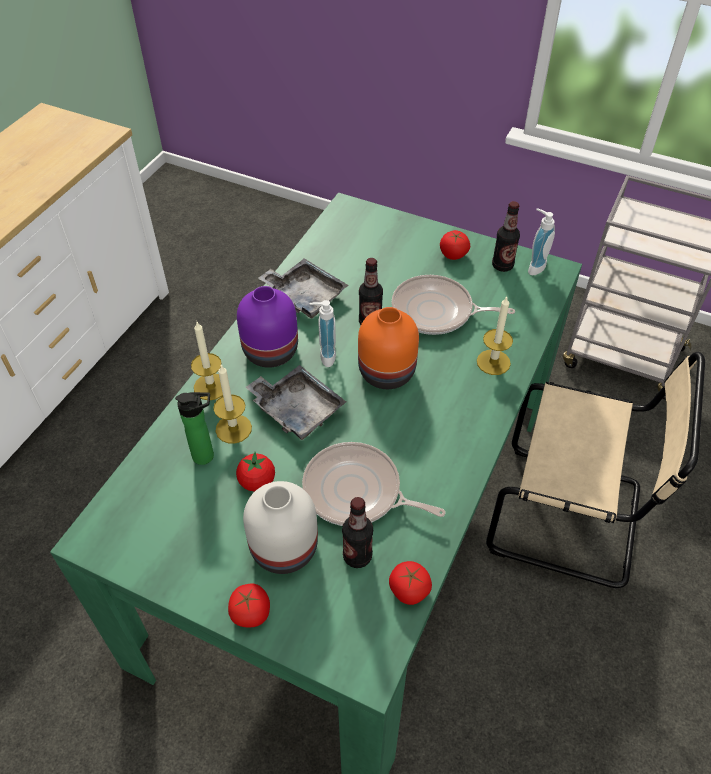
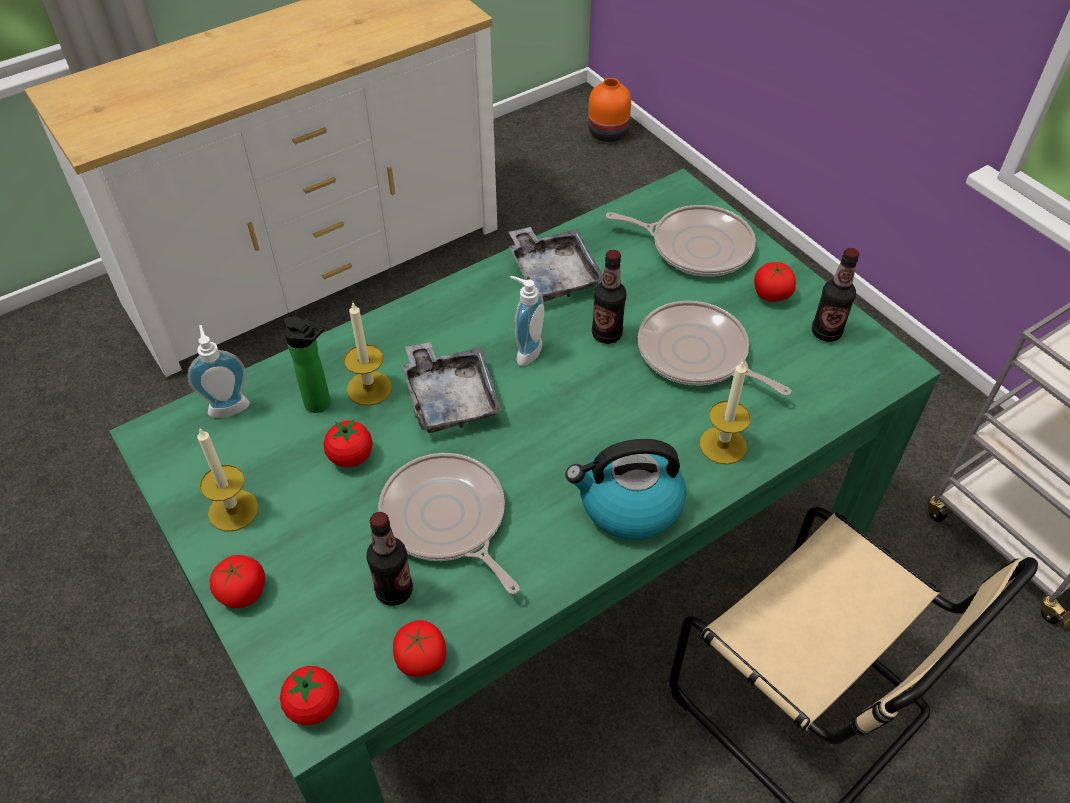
camera: 30 degrees right, 0 degrees up
(211, 386) = (379, 332): candle -> candle (233, 510)
(271, 352) = (469, 322): purple vase -> none
(282, 548) = (324, 540): white vase -> none
(361, 660) = (313, 706): none -> tomato
(384, 241) = (696, 246): none -> frying pan
(387, 371) = (584, 400): orange vase -> orange vase (609, 133)
(464, 426) = (628, 505): none -> kettle
(534, 266) = (869, 350): soap dispenser -> soap dispenser (228, 405)

